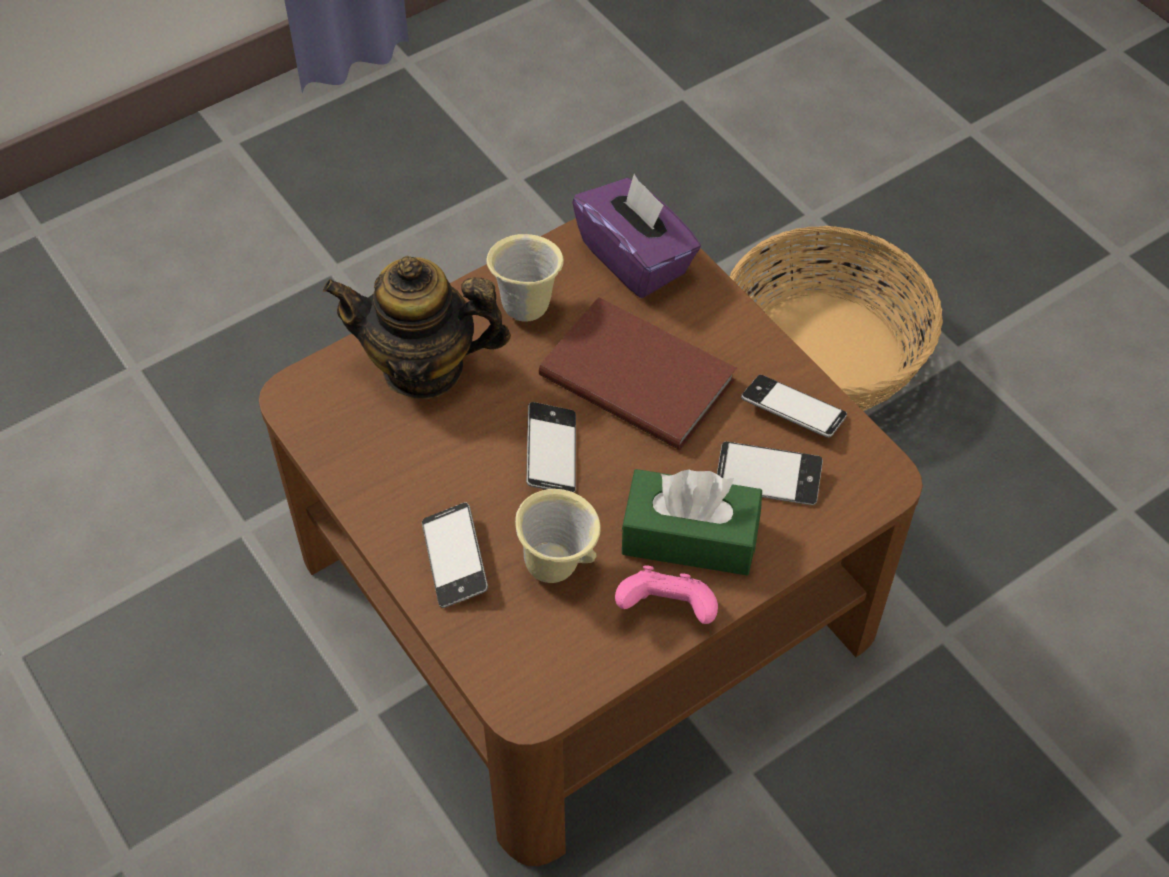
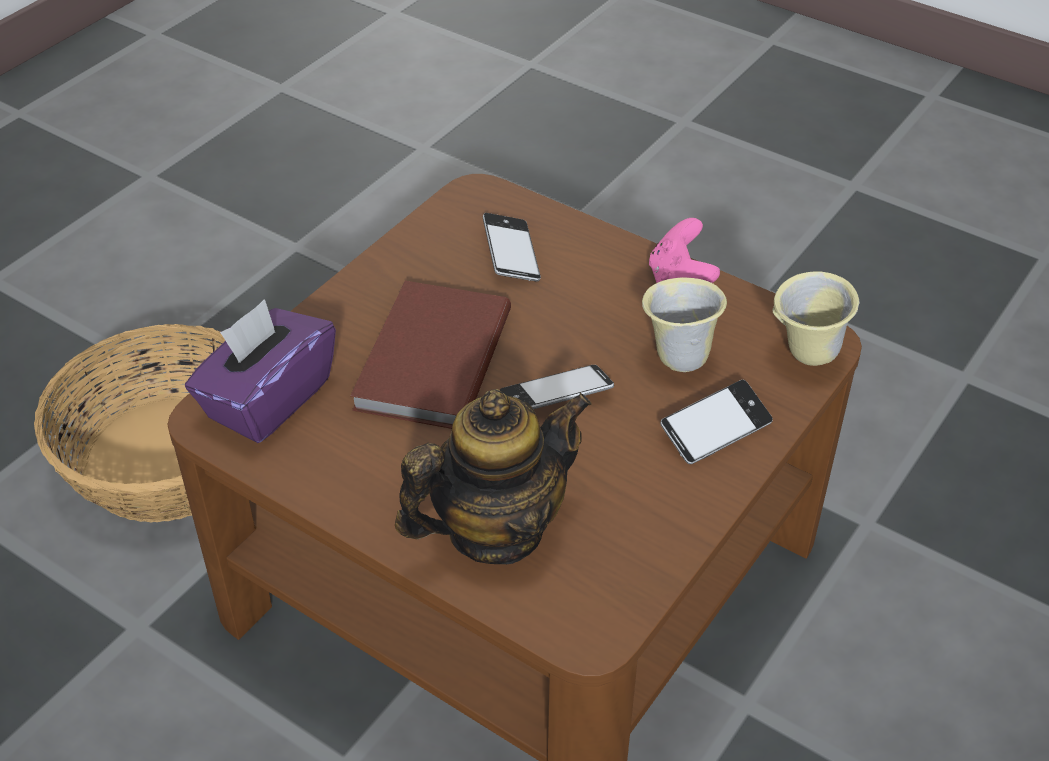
camera: 110 degrees left, 10 degrees down
(423, 368) = (495, 529): teapot -> teapot turned 105 degrees counterclockwise
(527, 305) = (368, 468): beige mug -> beige mug (805, 356)
(690, 537) = (598, 286): green tissue box -> none
(793, 411) = (428, 253): phone -> none

